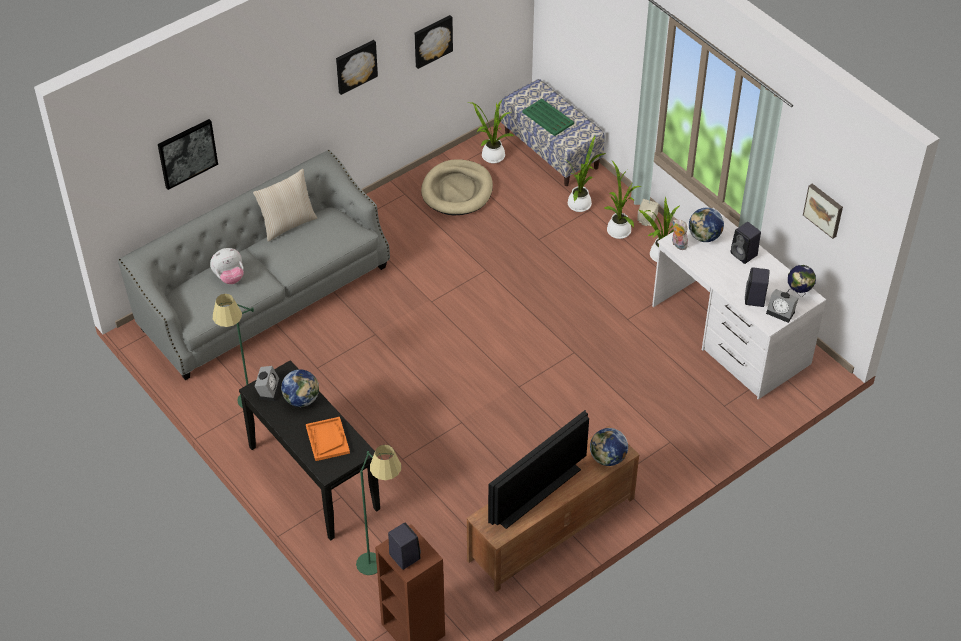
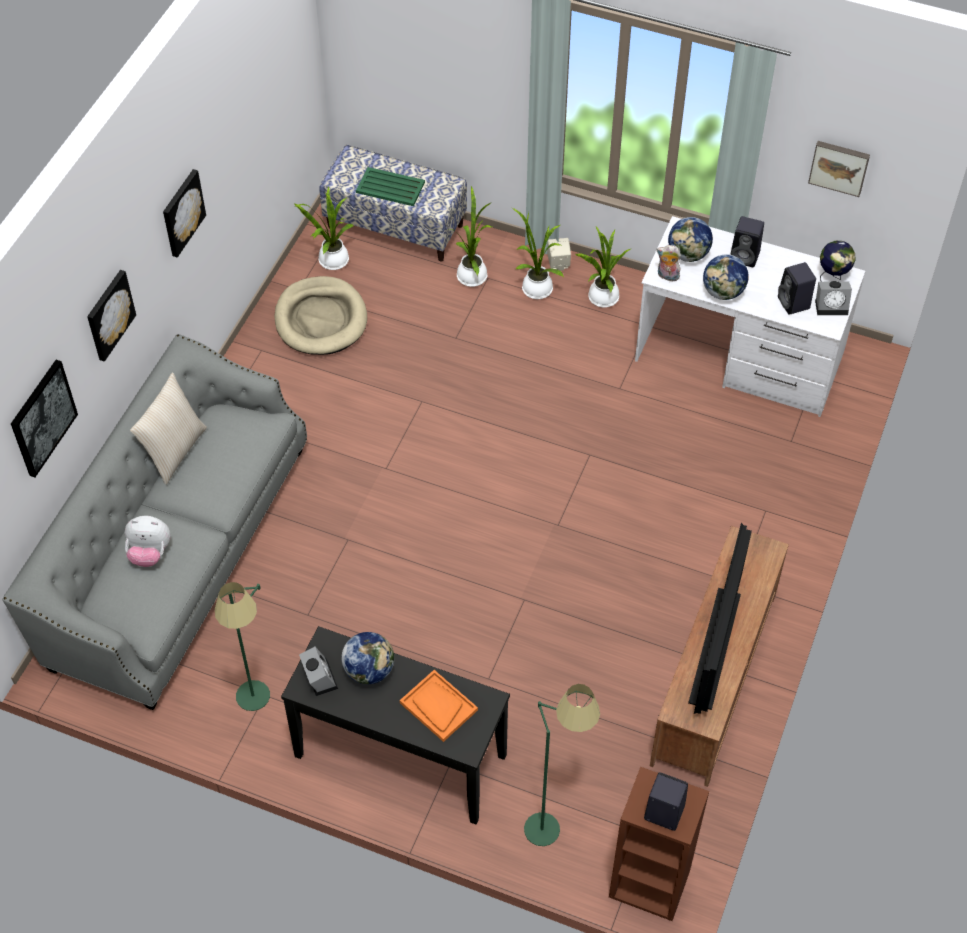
camera: 30 degrees left, 5 degrees up
(229, 277) = (150, 553): plush toy -> plush toy turned 60 degrees clockwise
(432, 40) = (244, 143): picture -> picture (109, 314)
(608, 458) = (759, 566): globe -> globe (723, 292)

